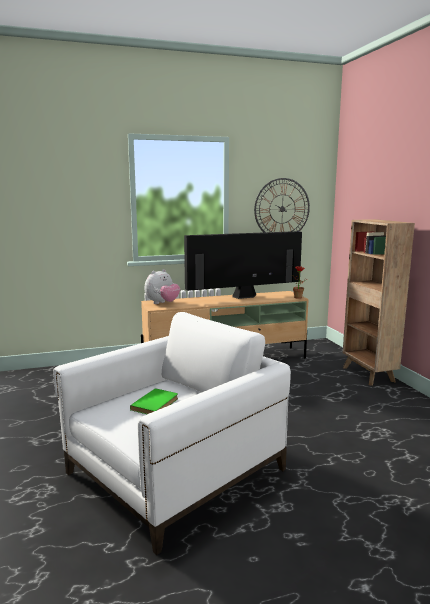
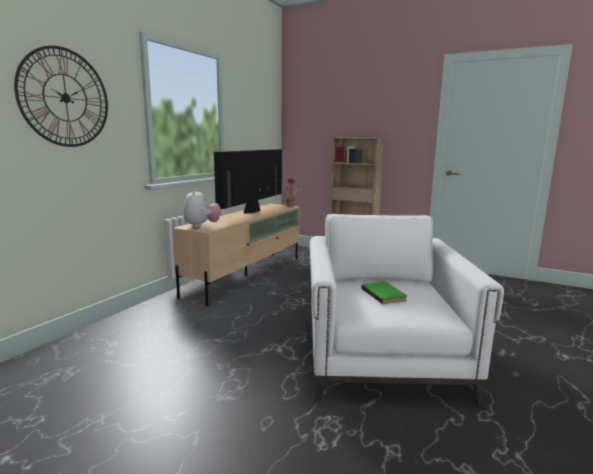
camera: 45 degrees left, 0 degrees up
(282, 209) = (255, 129): wall clock -> wall clock (65, 98)

